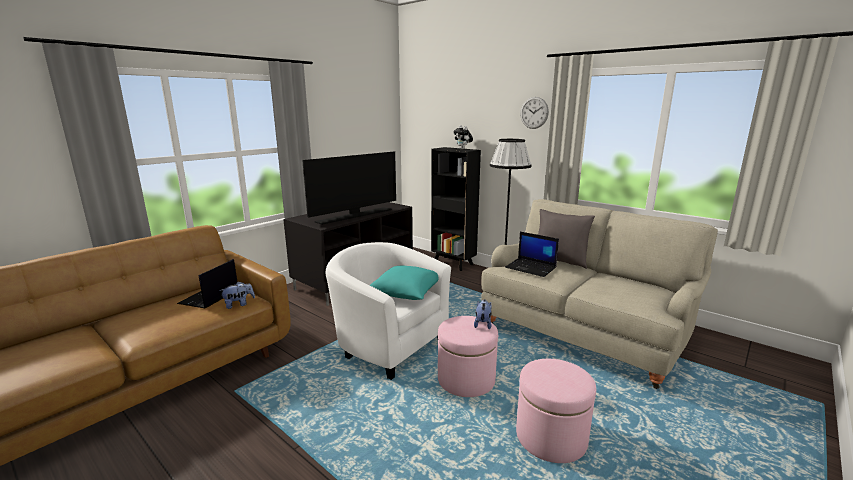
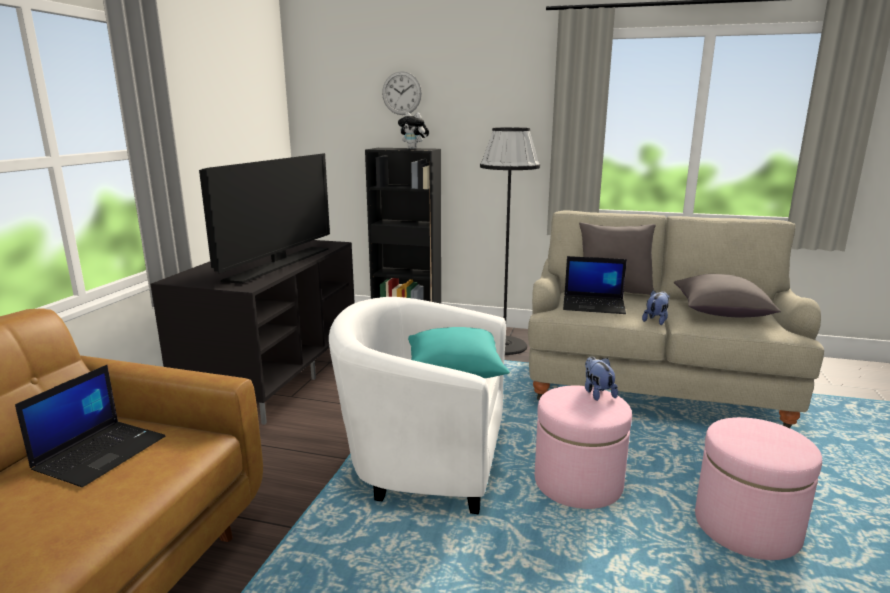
camera: 25 degrees left, 0 degrees up
(209, 297) = (101, 452): laptop -> laptop turned 150 degrees counterclockwise
(239, 304) = (182, 452): plush toy -> plush toy (656, 320)
(534, 112) = (523, 91): wall clock -> wall clock (401, 93)
(623, 288) = (720, 312): none -> grey pillow

